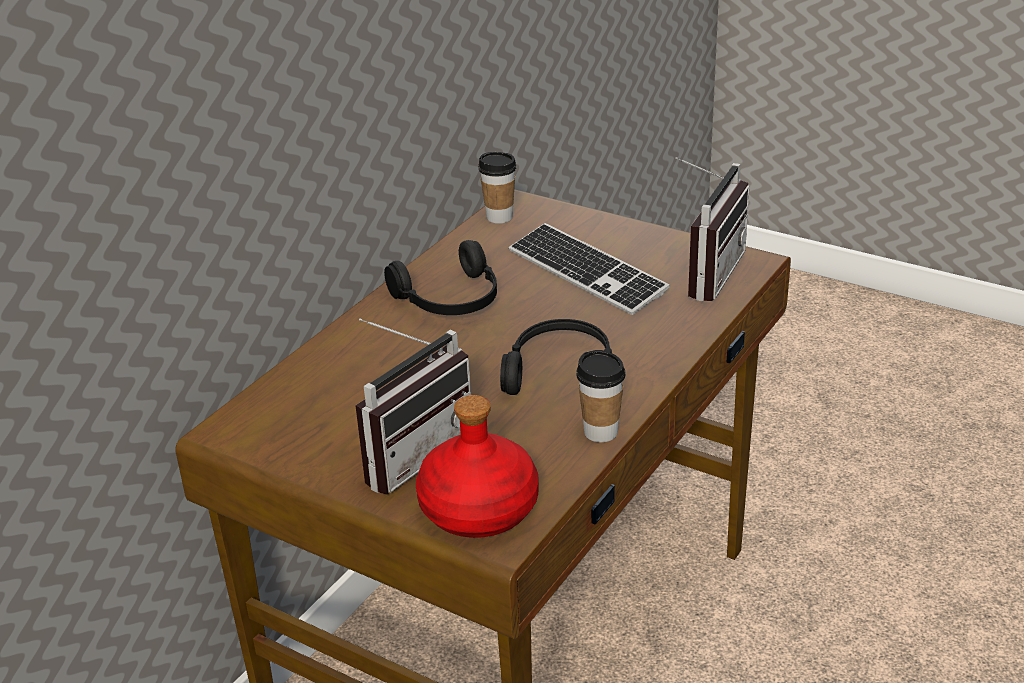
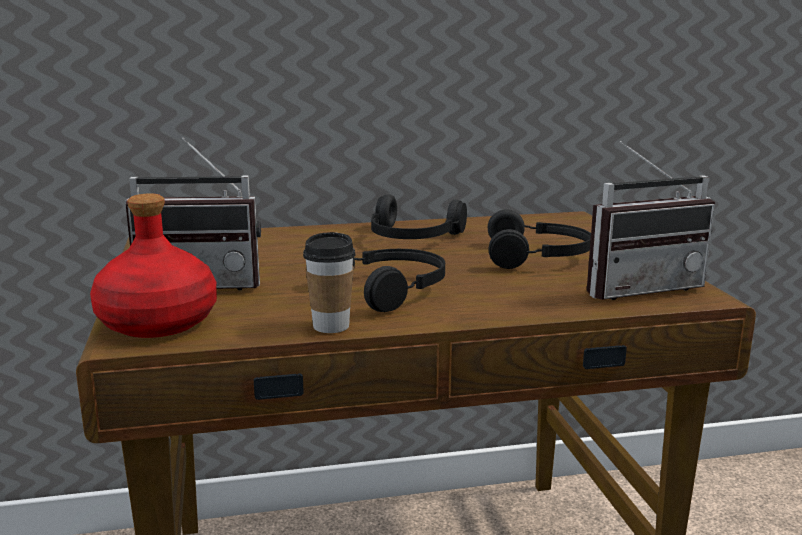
camera: 45 degrees right, 15 degrees down
(499, 217) = (542, 219): cup -> none
(586, 272) = (538, 257): keyboard -> black headphones

